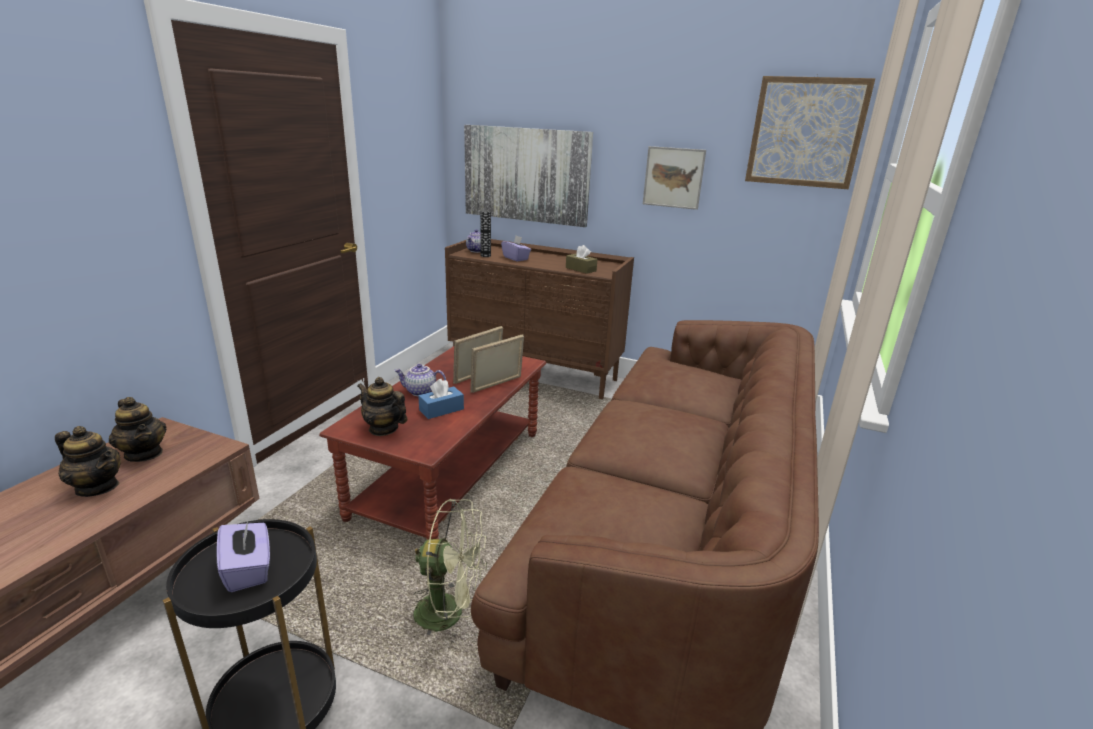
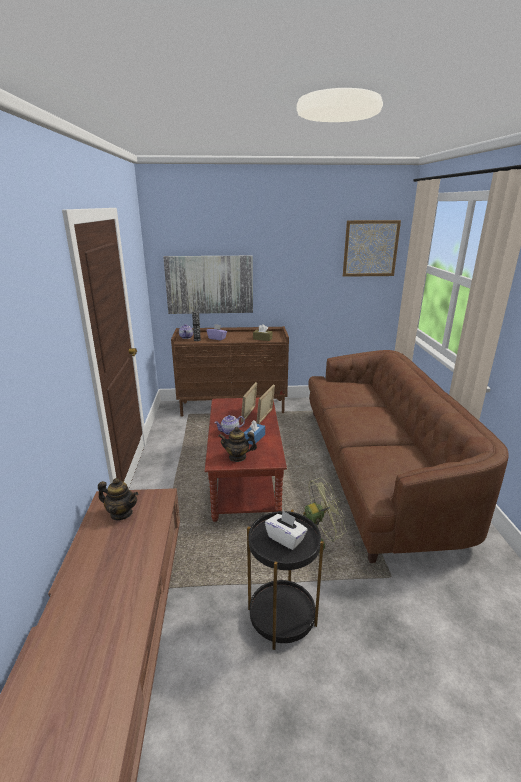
camera: 25 degrees left, 0 degrees up
(98, 487) = (123, 539): teapot -> none
(249, 569) = (286, 538): purple tissue box -> white tissue box
(673, 177) = (303, 278): picture -> none

